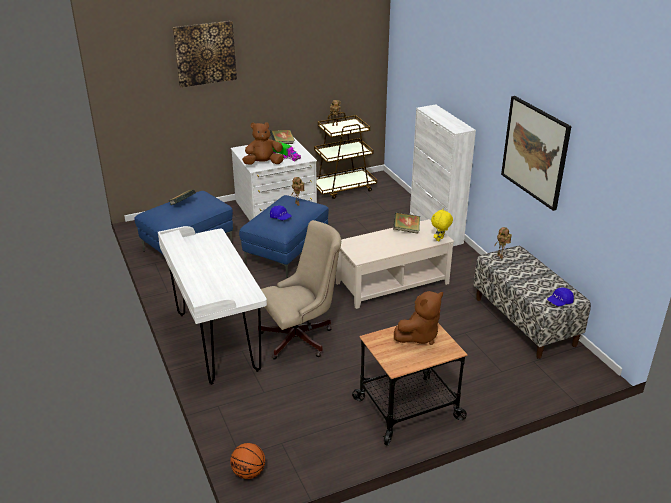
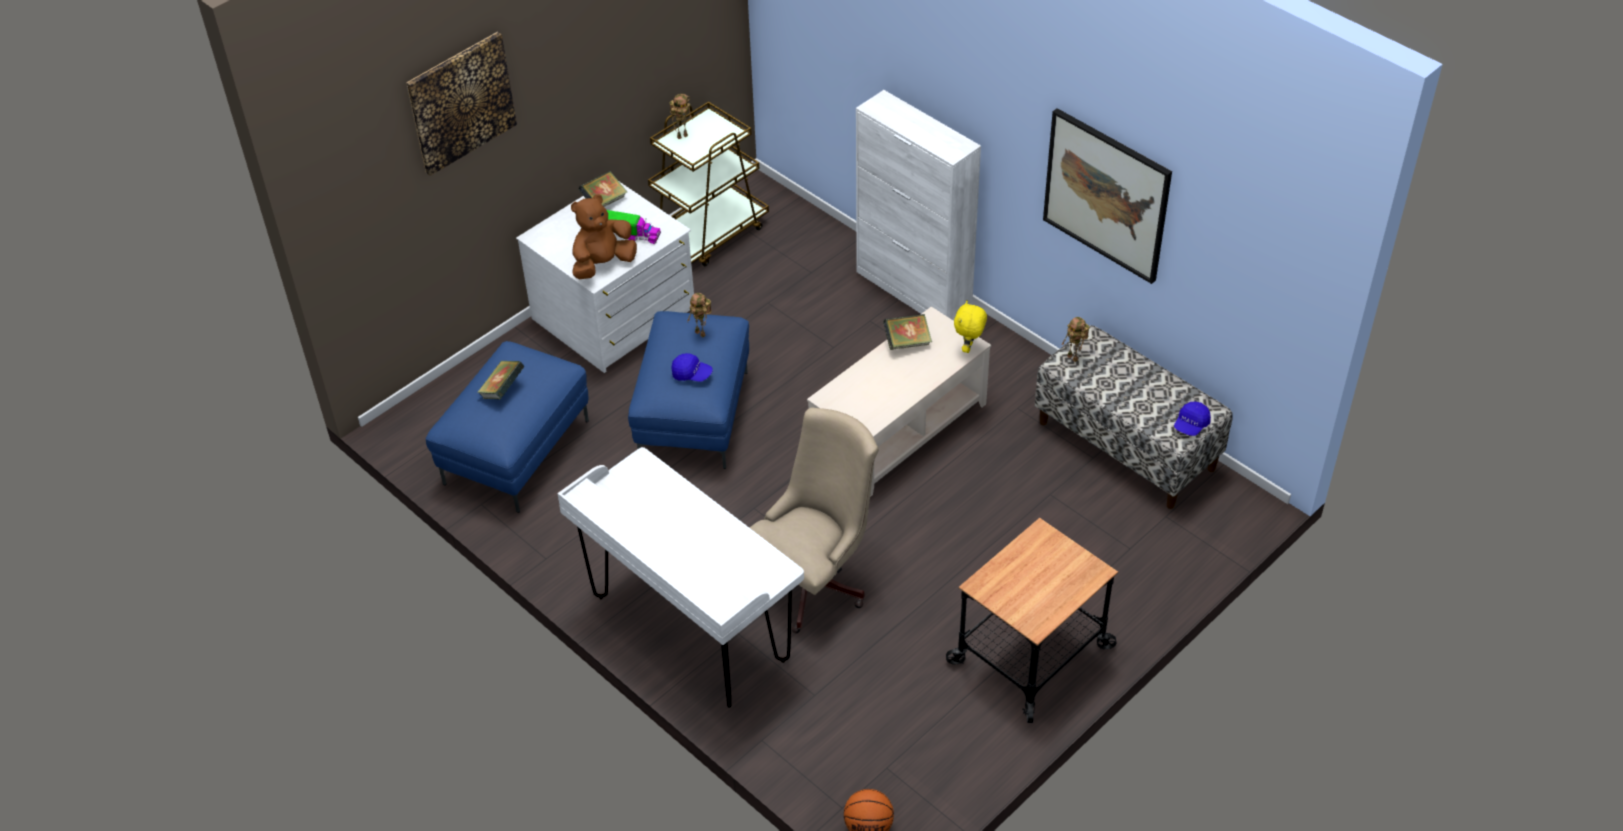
camera: 20 degrees left, 15 degrees up
(419, 336) = (1040, 560): brown plush toy -> none

